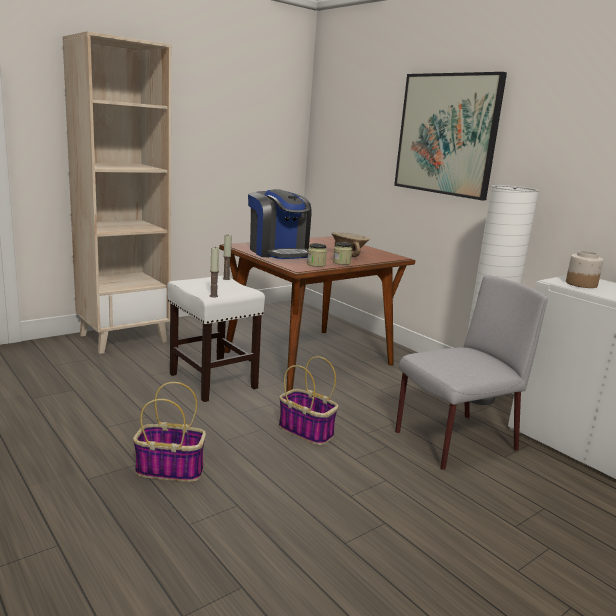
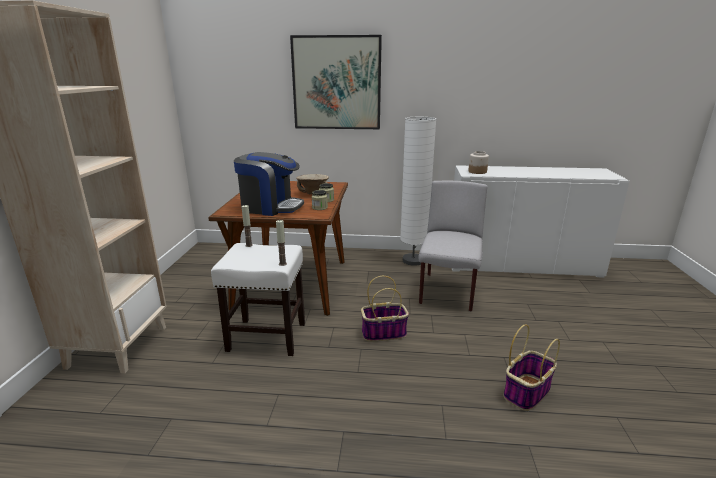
camera: 45 degrees left, 5 degrees up
(171, 469) = (369, 416): basket -> basket (527, 392)

